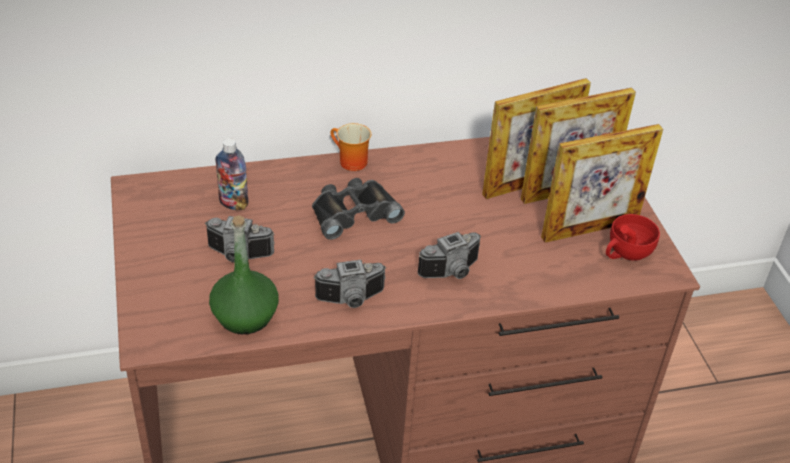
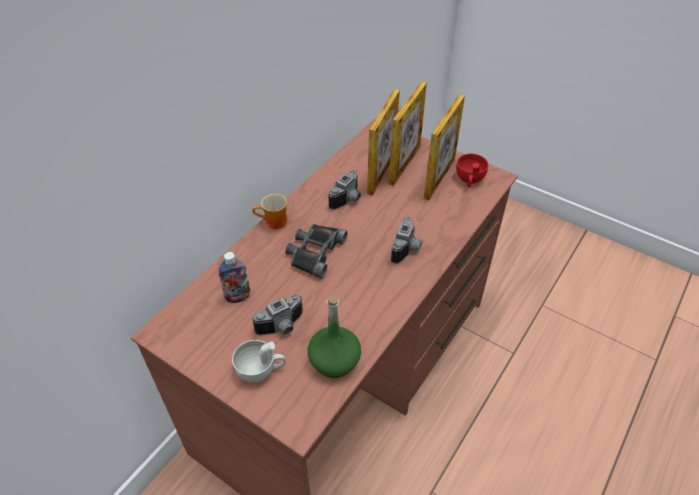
camera: 40 degrees left, 5 degrees up
(174, 276) = (261, 370): none -> white cup
(351, 300) = (378, 304): camera -> camera (349, 199)

